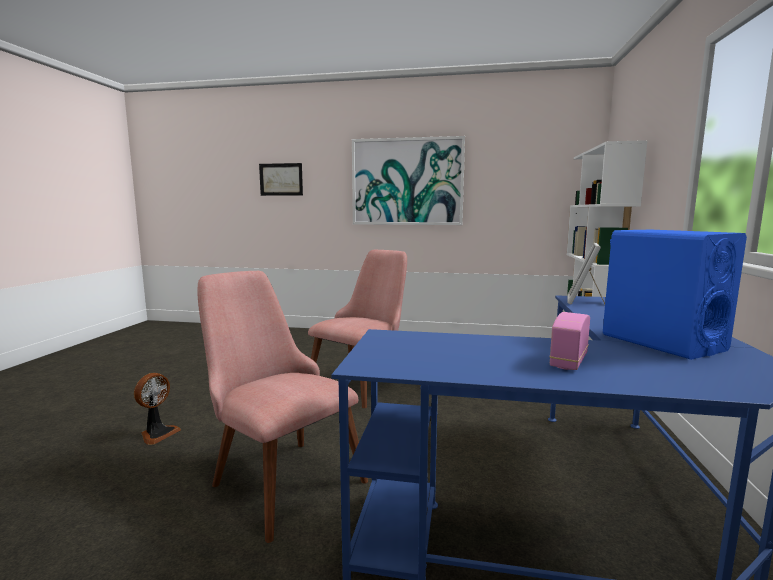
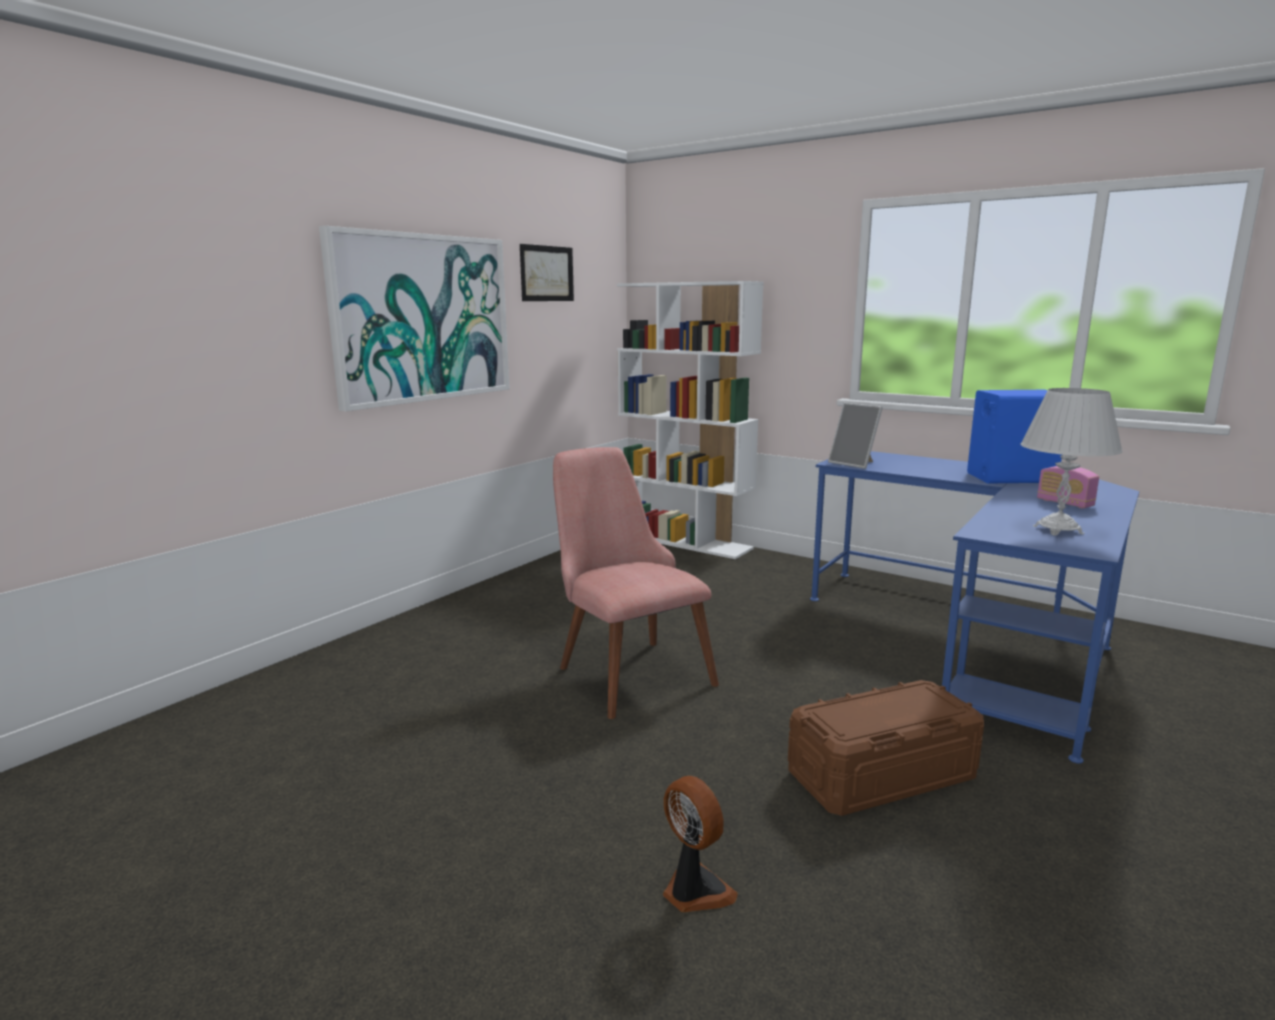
camera: 65 degrees left, 5 degrees up
(277, 476) = (881, 775): pink chair -> brown storage box
(281, 179) = (146, 315): picture -> picture (547, 273)
(431, 356) = (1057, 530): none -> white table lamp

